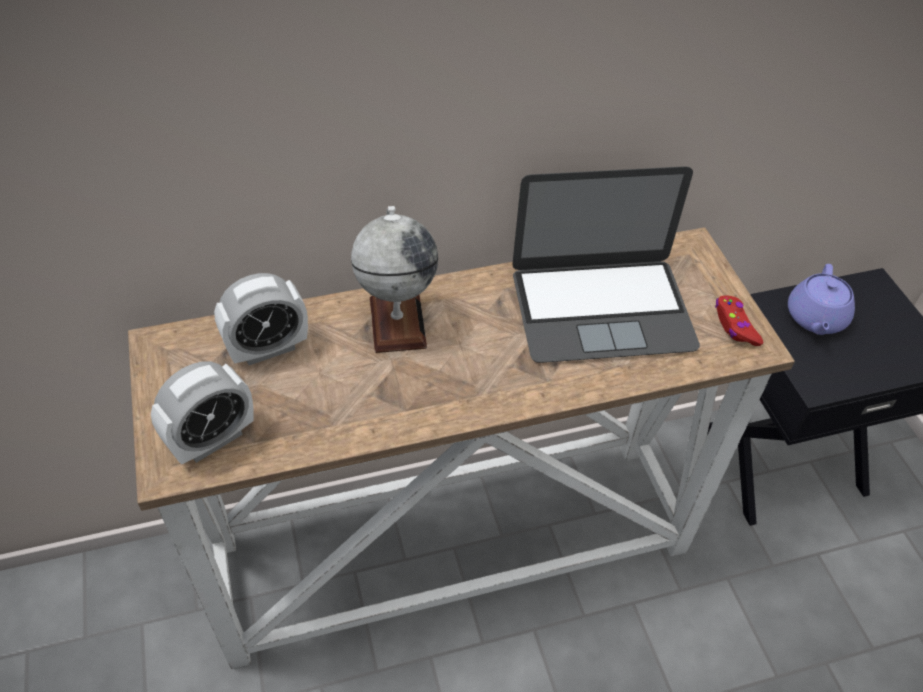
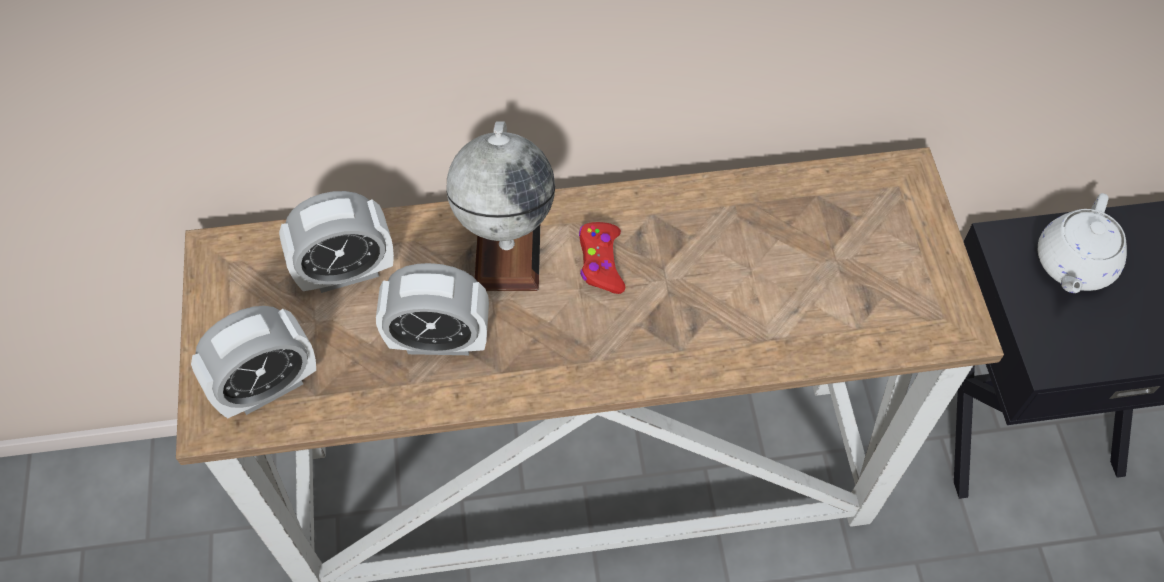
camera: 10 degrees right, 10 degrees up
(352, 391) = (439, 341): none -> alarm clock
(602, 309) = (768, 256): laptop -> none
(735, 325) = (936, 296): red game controller -> red game controller (601, 262)
(815, 318) = (1073, 264): purple teapot -> white teapot

